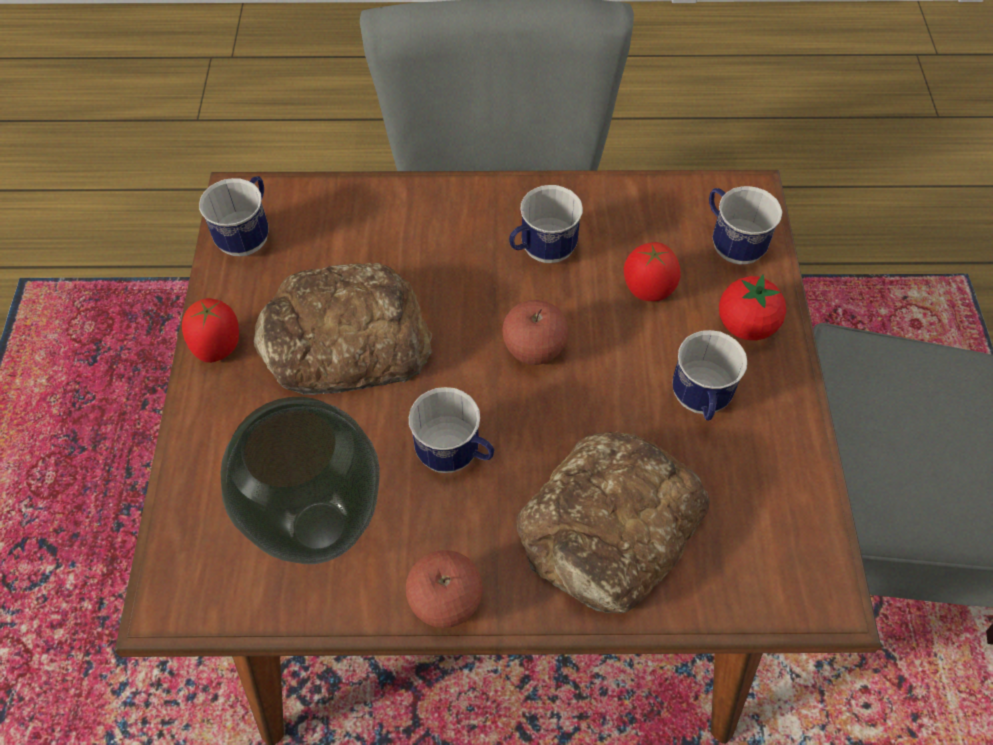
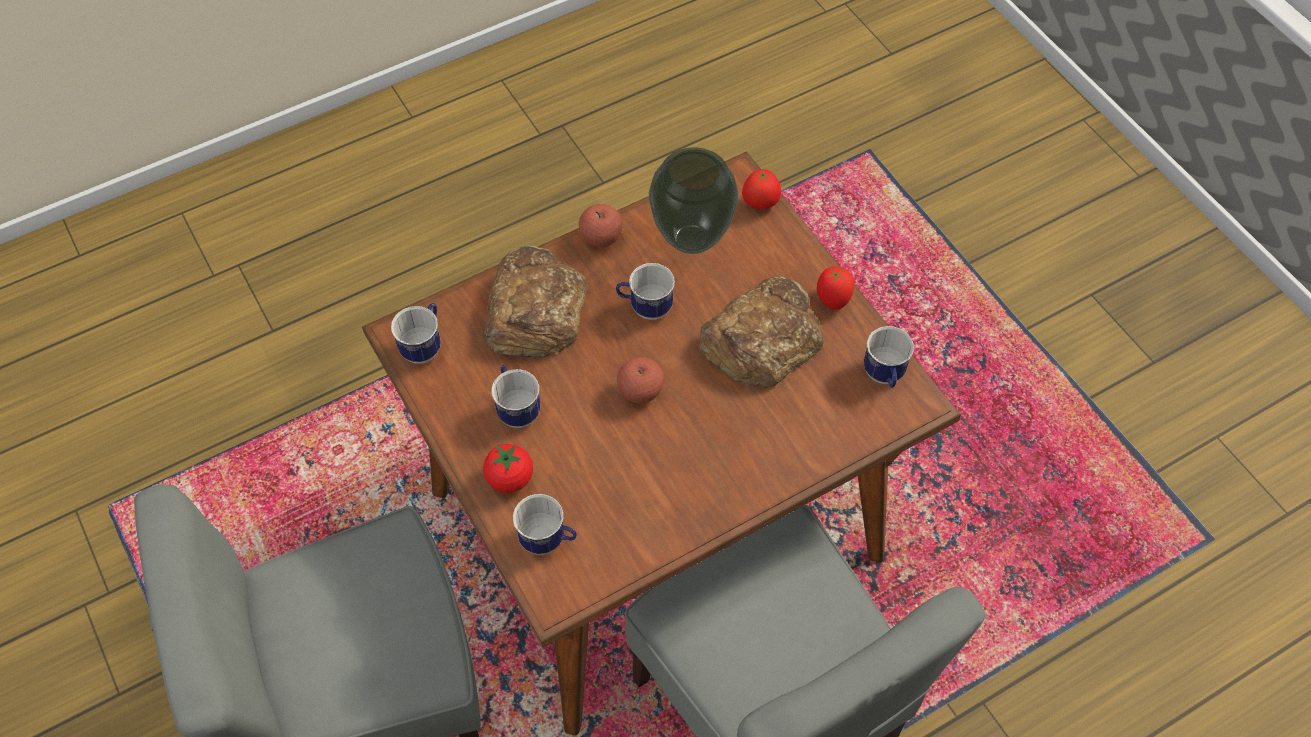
camera: 150 degrees right, 0 degrees up
(541, 252) = (680, 464): mug -> mug (424, 346)
(647, 290) = (590, 472): tomato -> tomato (760, 204)

